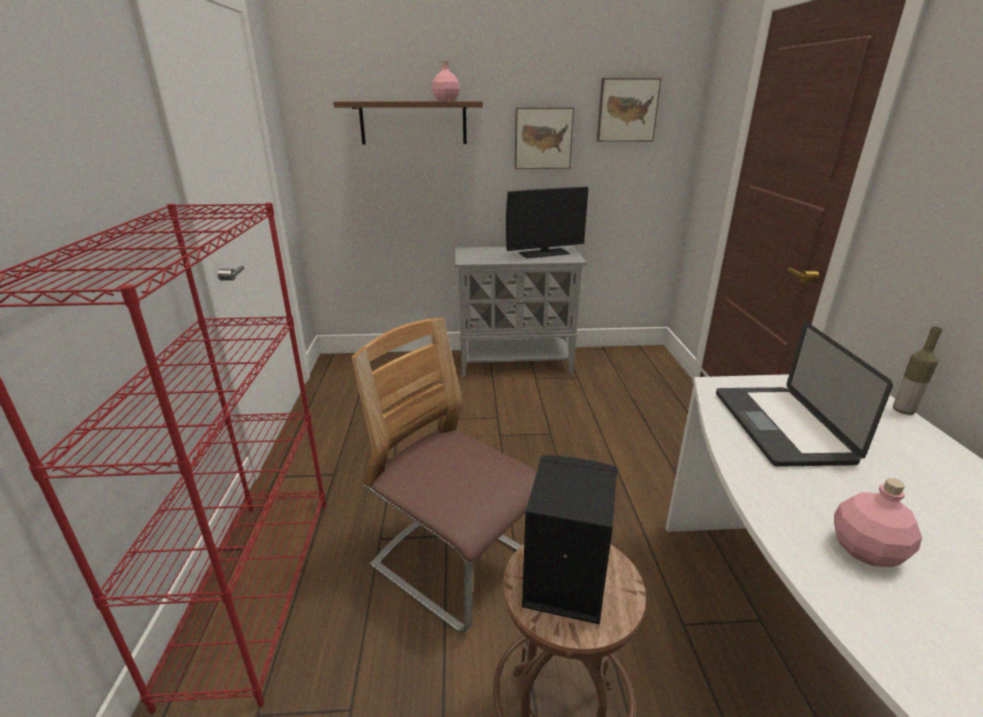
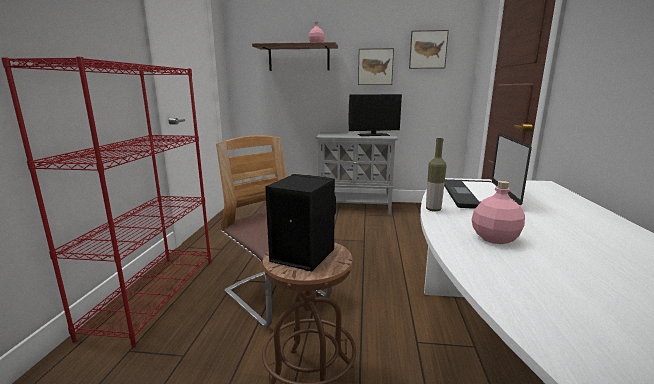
camera: 10 degrees right, 10 degrees down
(903, 411) = (572, 195): bottle -> bottle (433, 209)

